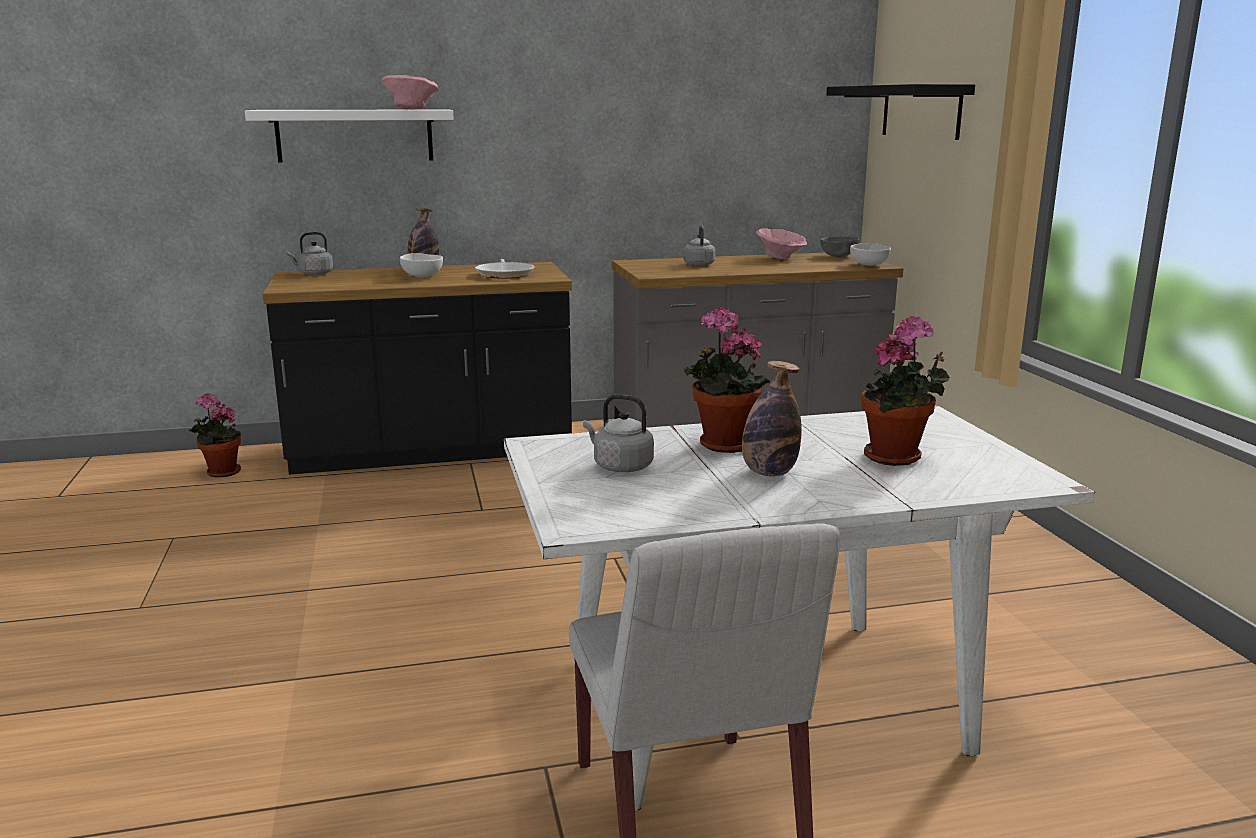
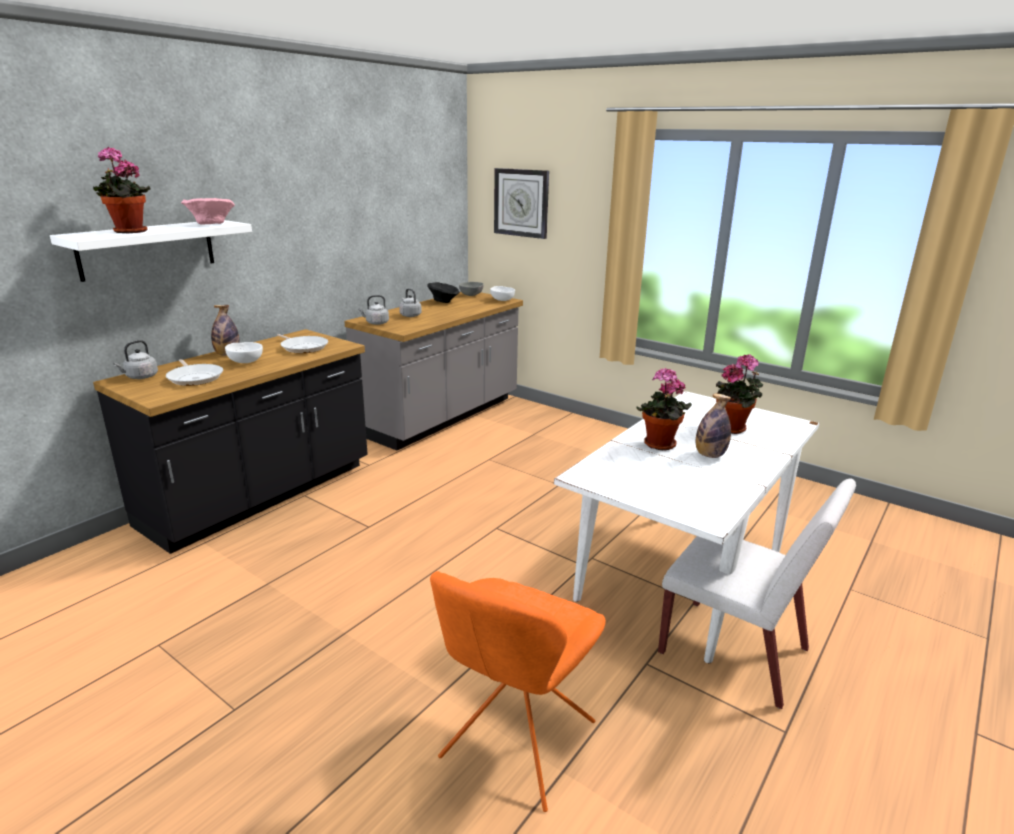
camera: 40 degrees left, 5 degrees up
(220, 473) = (101, 575): potted plant -> potted plant (128, 232)
(279, 757) = (515, 744): none -> orange chair
(351, 280) = (195, 377): none -> frying pan
(620, 466) = (648, 475): grey kettle -> grey kettle (376, 323)
(780, 258) = (443, 302): pink bowl -> black bowl
(921, 111) = (521, 203): black shelf -> wall clock

